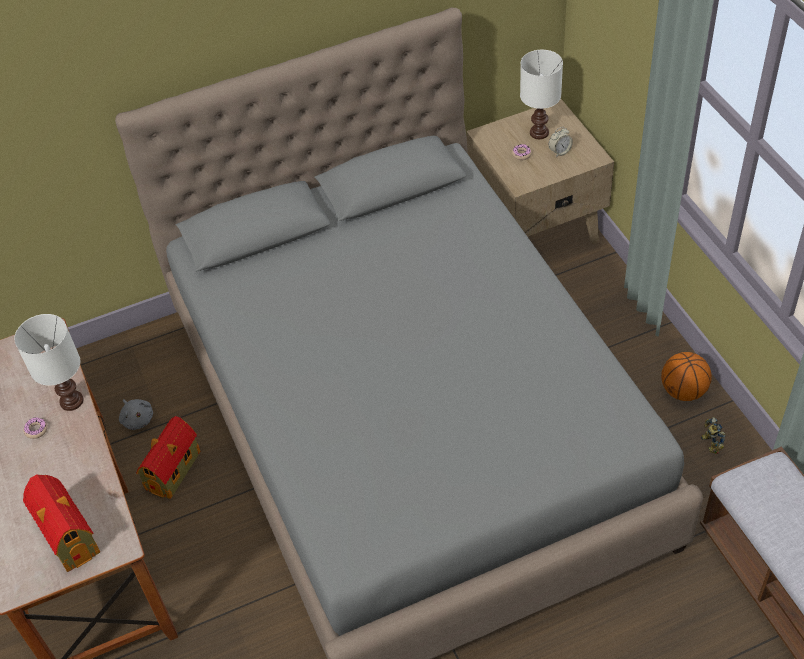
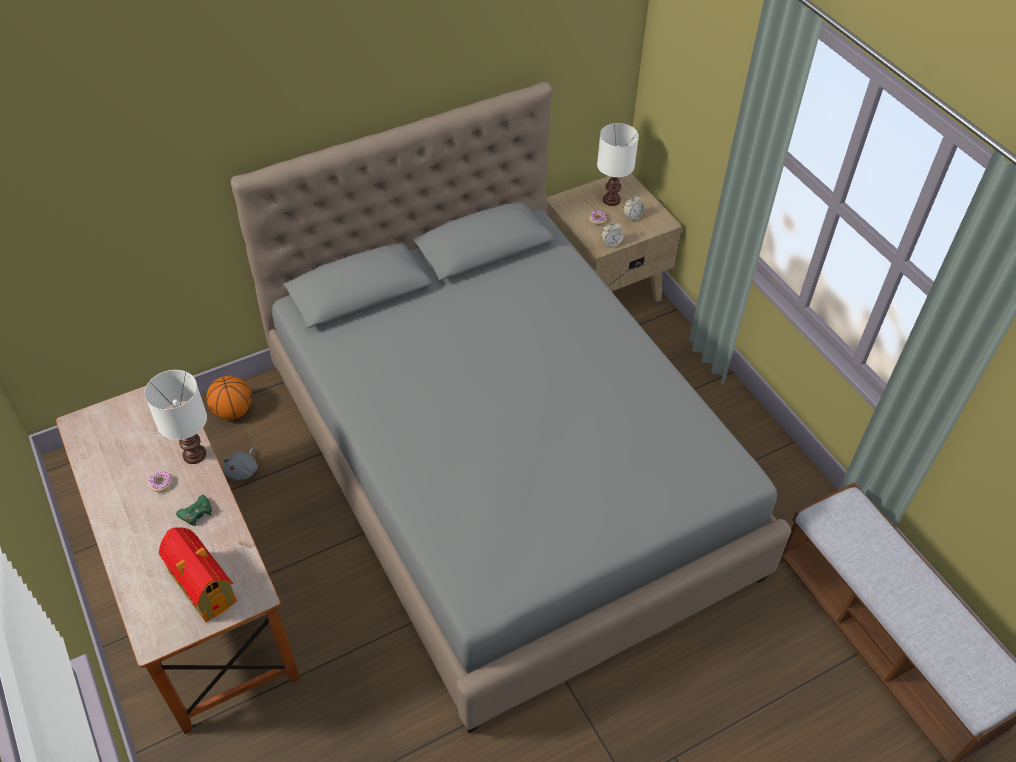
camera: 10 degrees left, 0 degrees up
(68, 461) = (196, 513): none -> green game controller
(137, 419) = (243, 470): grey plush toy -> grey plush toy turned 60 degrees clockwise
(174, 469) = (283, 518): toy house -> none
(533, 181) = (611, 243): none -> alarm clock
(683, 391) = (750, 434): basketball -> basketball (233, 411)
(709, 443) = (778, 481): toy robot -> none

